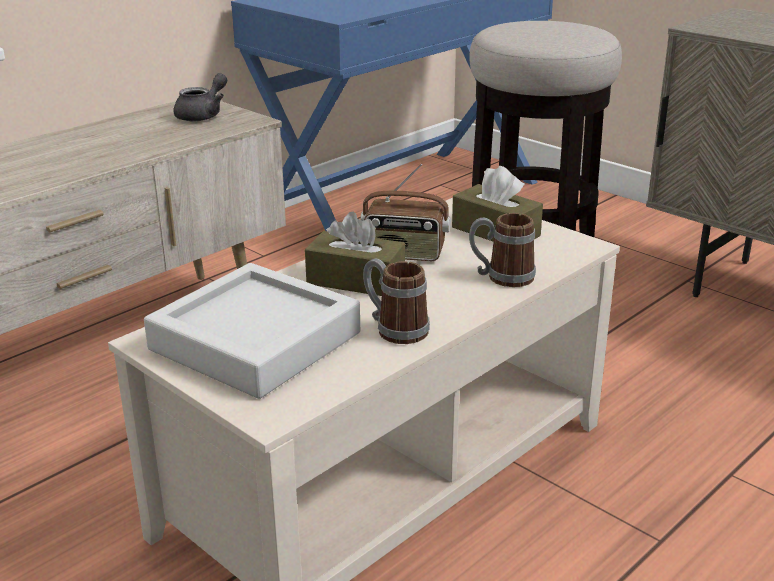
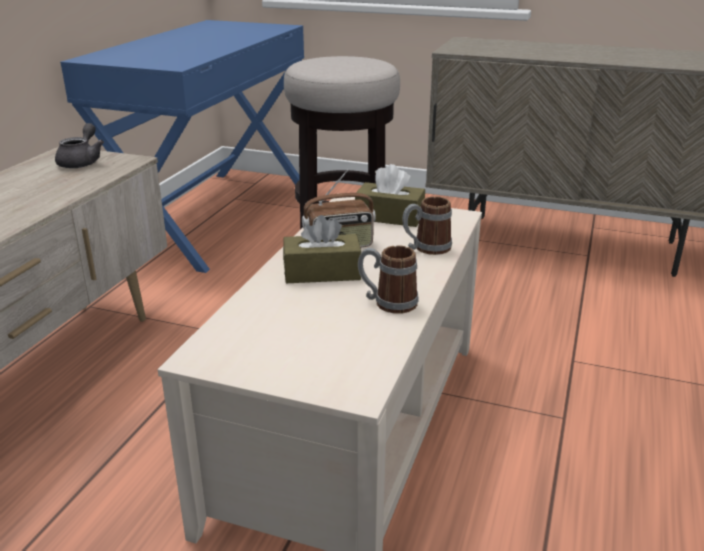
camera: 25 degrees left, 0 degrees up
(255, 341) = (289, 337): grey tray -> none

